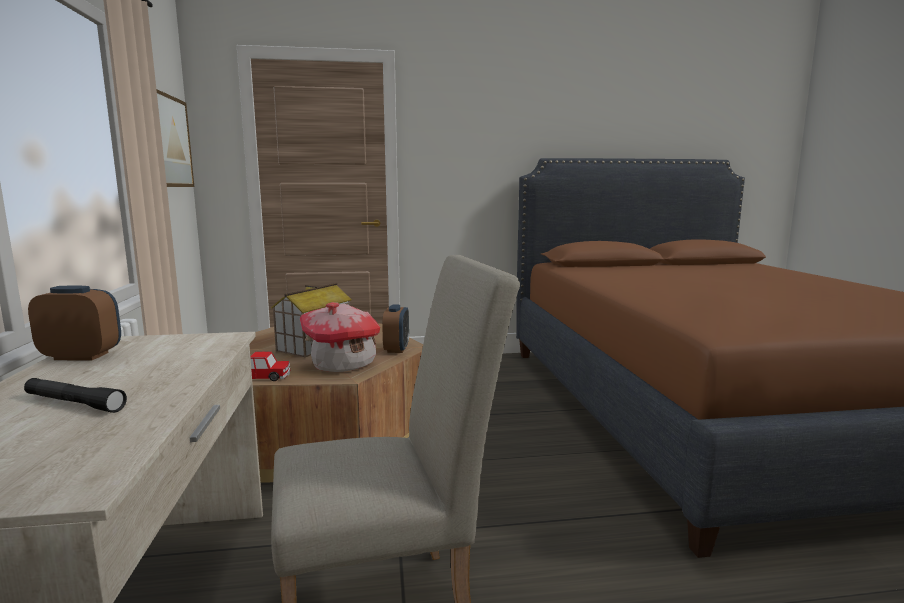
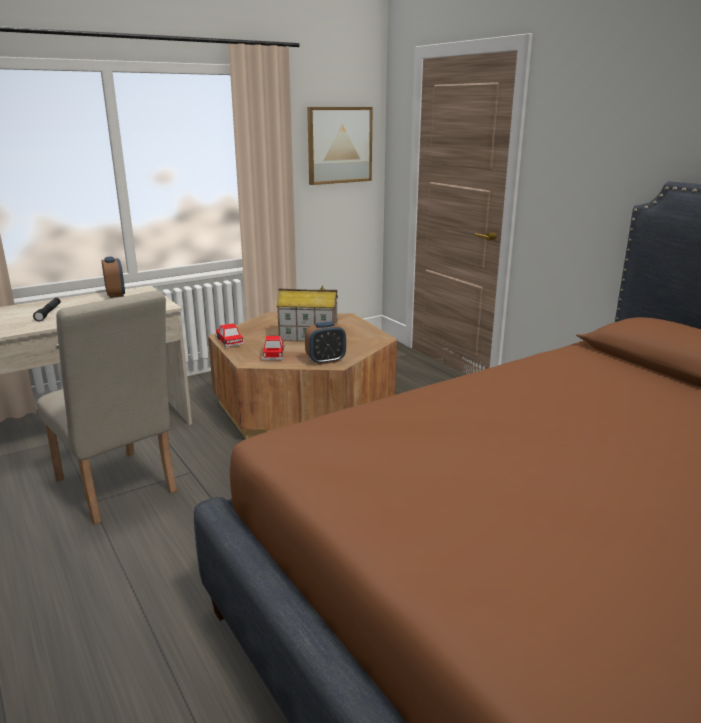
camera: 65 degrees right, 10 degrees up
(343, 364) = (273, 354): toy house -> toy car

